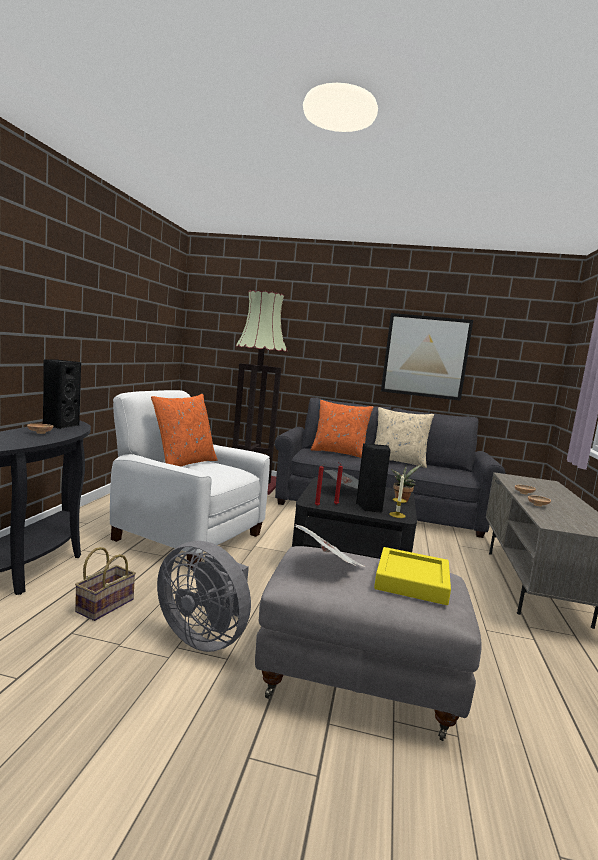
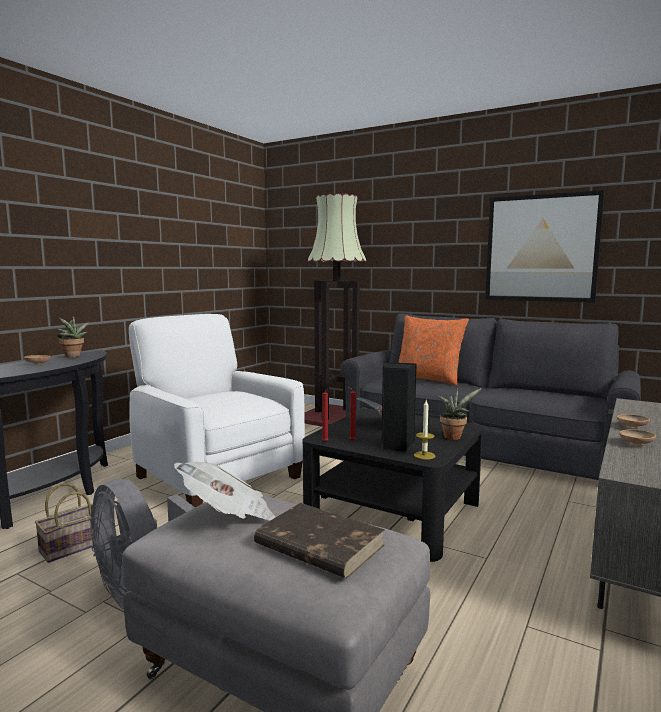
camera: 20 degrees right, 0 degrees up
(60, 425) = (73, 356): black speaker -> potted plant
(184, 463) = (208, 394): orange pillow -> none
(398, 461) = (503, 388): beige pillow -> none
(412, 581) = (318, 545): yellow tray -> brown book

